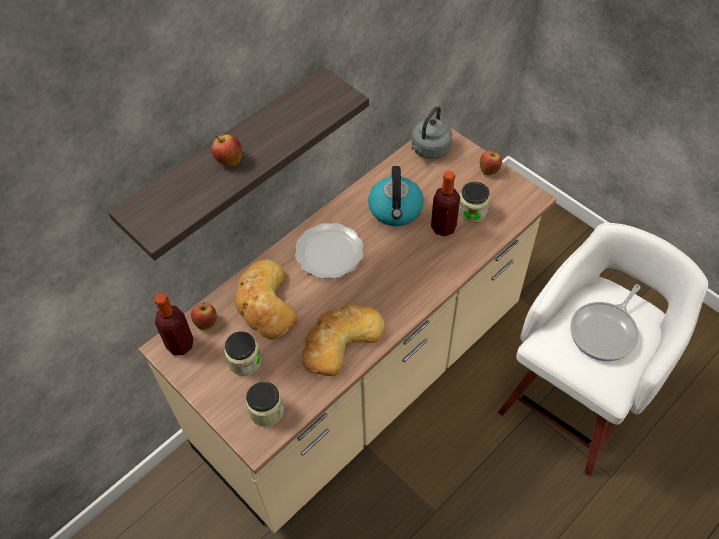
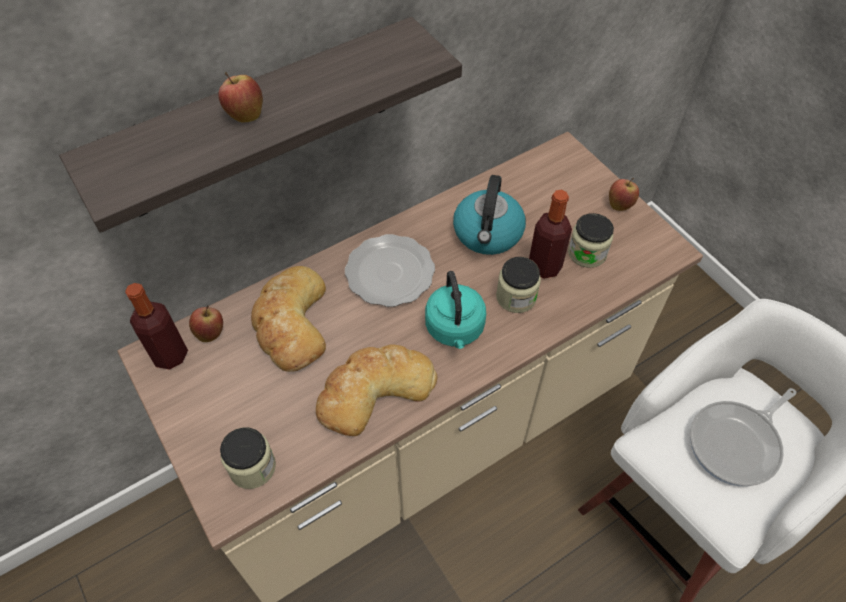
camera: 10 degrees right, 0 degrees up
(245, 361) = (244, 393): jar -> jar (516, 297)
(388, 286) = (455, 329): none -> turquoise kettle
(429, 150) = (548, 166): grey kettle -> none

